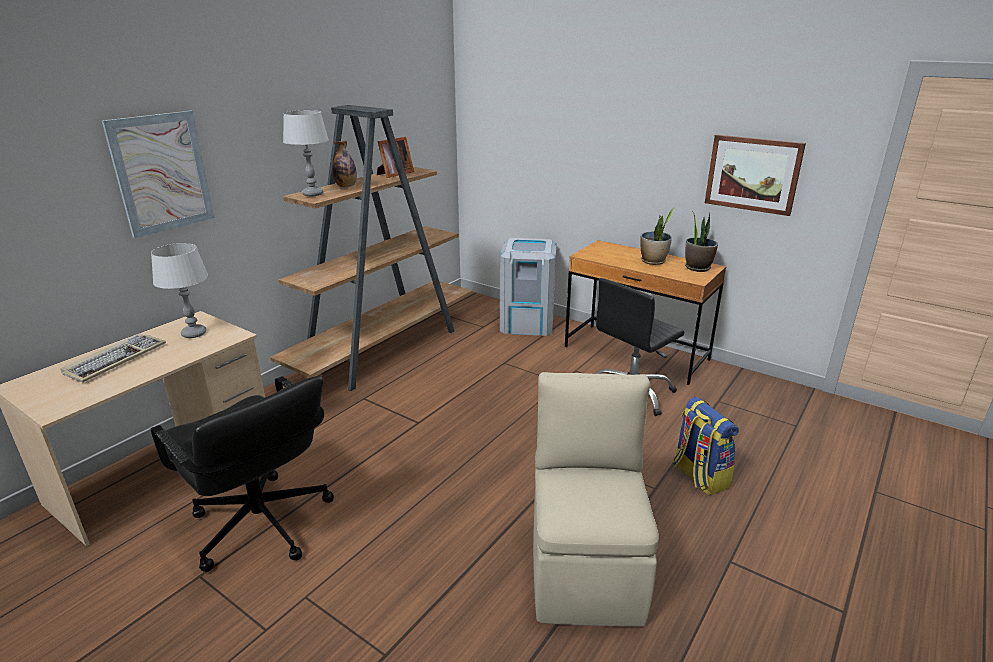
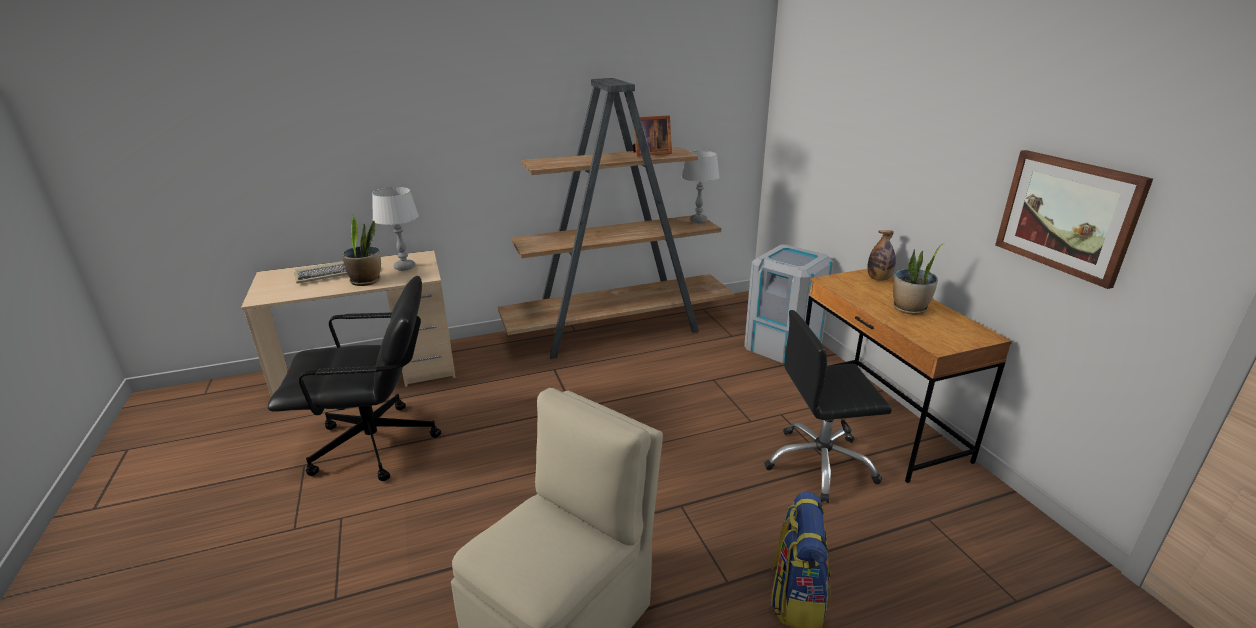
camera: 35 degrees right, 0 degrees up
(162, 173) = (411, 125): picture -> none
(261, 525) = (376, 445): black office chair -> black office chair turned 90 degrees counterclockwise
(313, 194) = (546, 162): grey table lamp -> grey table lamp (698, 221)
(346, 186) = (585, 159): bottle -> bottle (878, 279)
(697, 268) = (962, 332): potted plant -> potted plant (366, 281)

